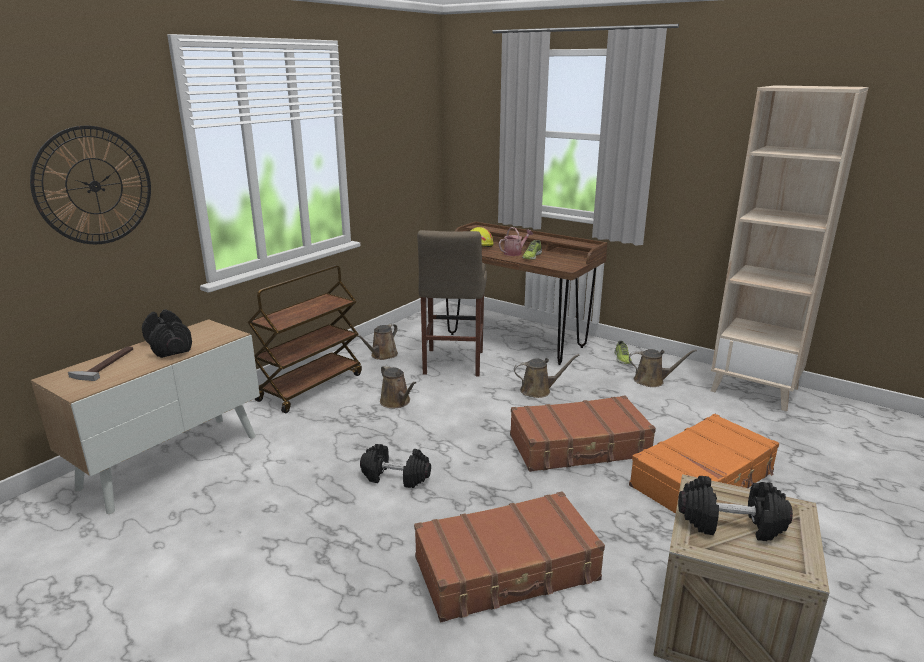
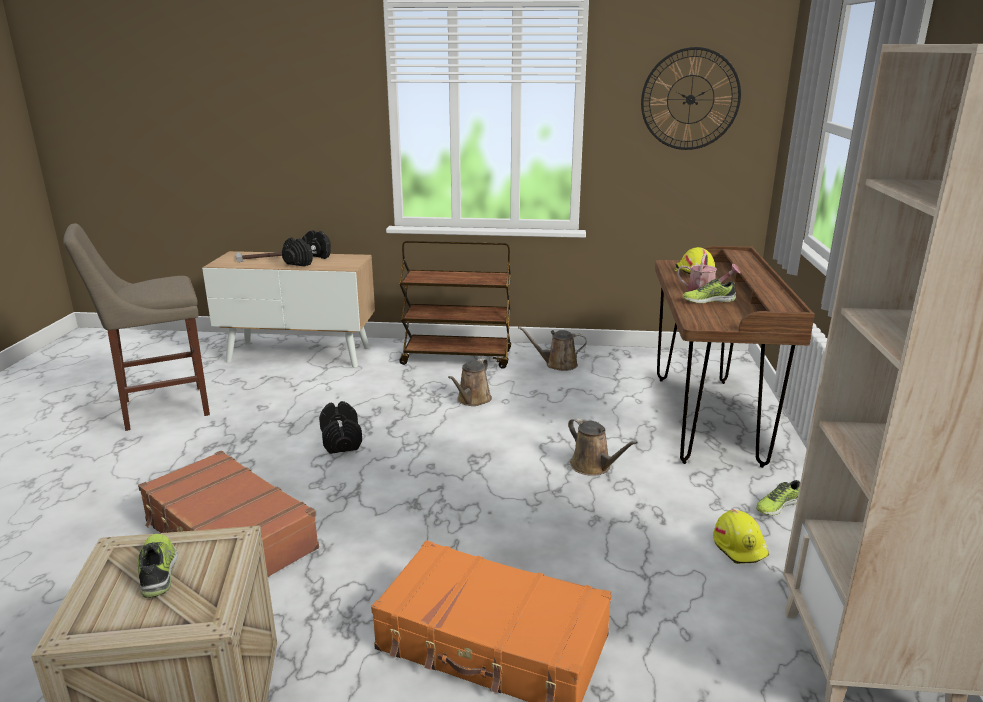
camera: 60 degrees right, 0 degrees up
(94, 186) = (305, 121): wall clock -> wall clock (690, 99)
(452, 364) = (588, 402): beige stool -> beige stool (160, 408)
(579, 447) = (487, 526): brown suitcase -> none
(652, 380) = (740, 546): brown watering can -> yellow hard hat
(730, 524) = (159, 570): black dumbbell -> shoe

